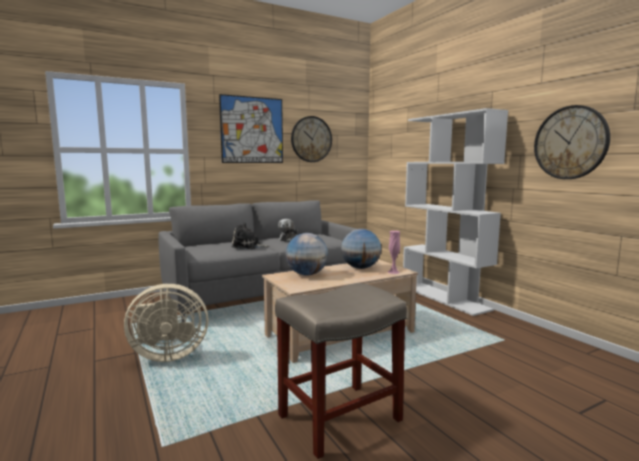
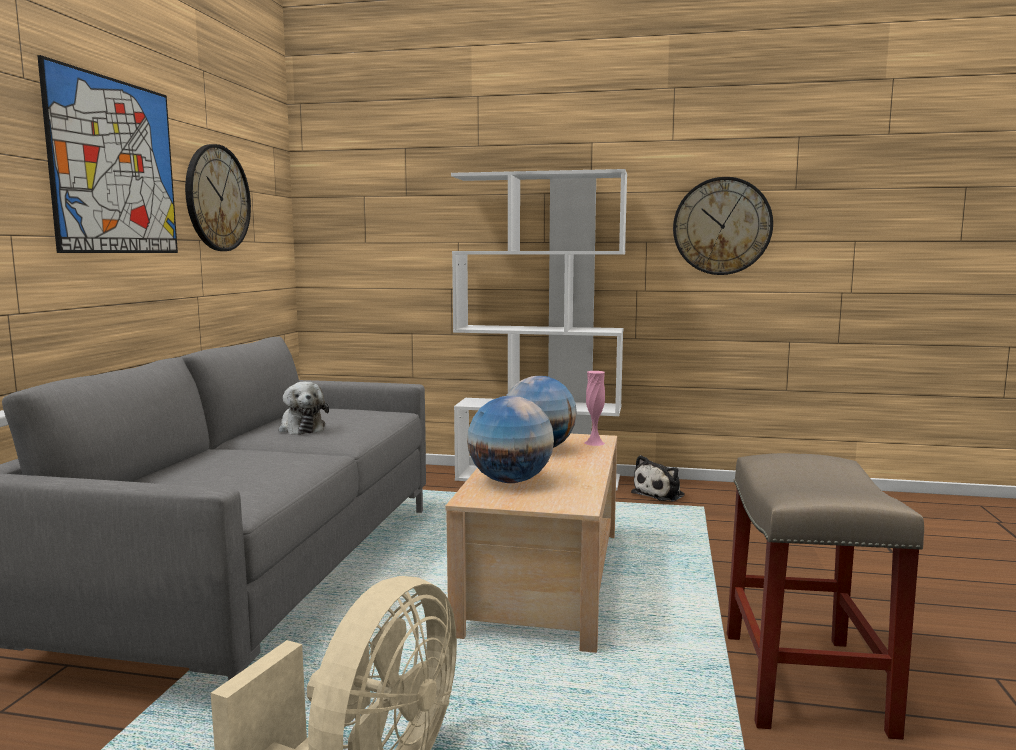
camera: 50 degrees left, 0 degrees up
(248, 246) = (278, 460): plush toy -> plush toy (660, 494)

